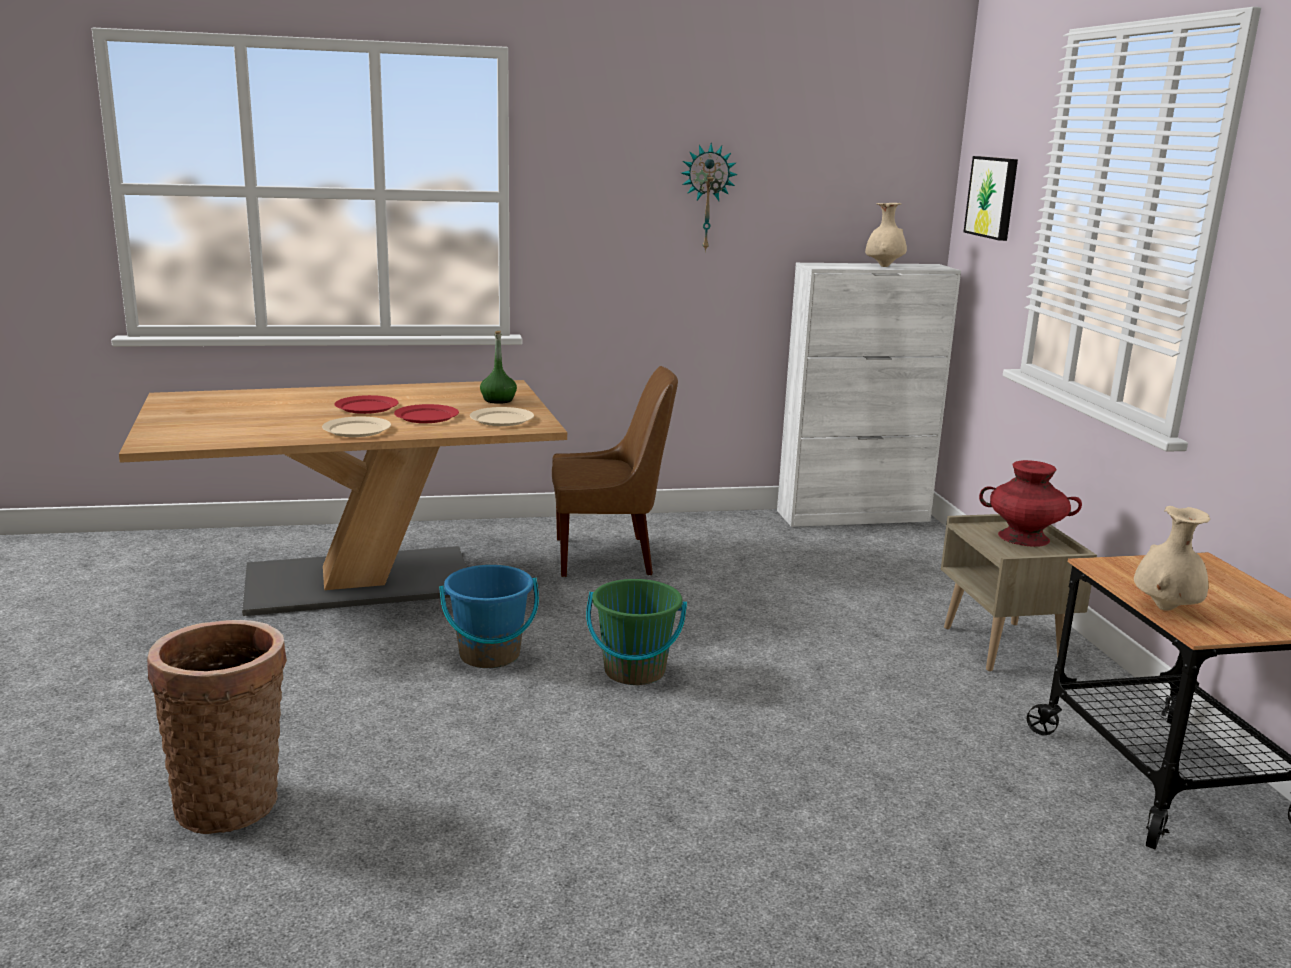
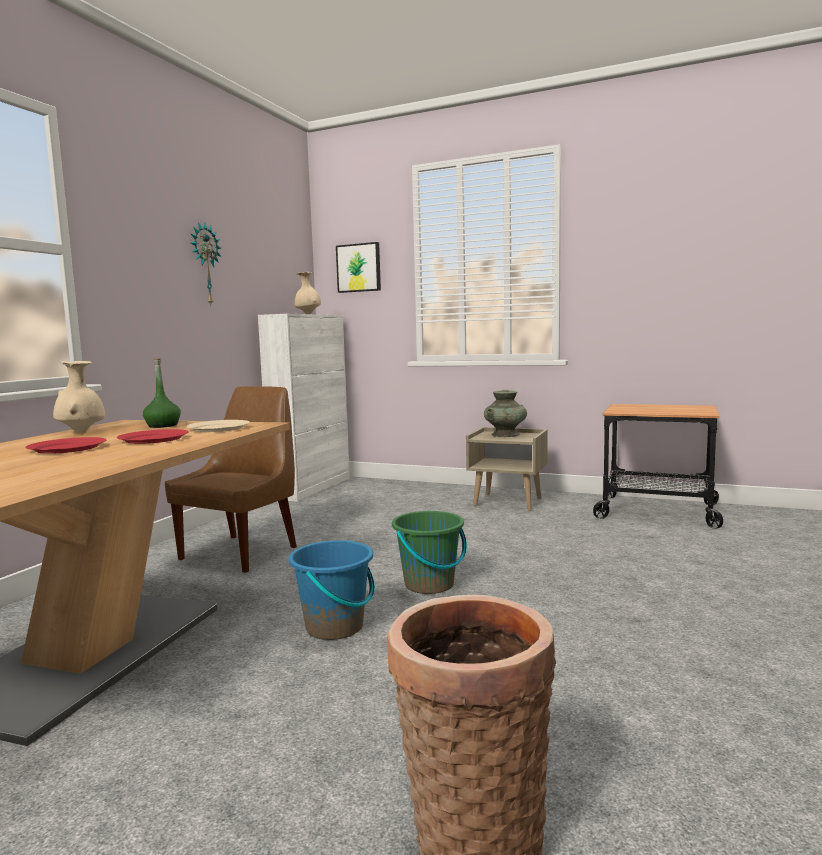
camera: 55 degrees left, 10 degrees down
(356, 430) = (133, 454): beige plate -> none
(1024, 537) = (505, 434): red vase -> turquoise vase
(1165, 609) = (675, 413): beige vase -> beige vase (81, 432)

